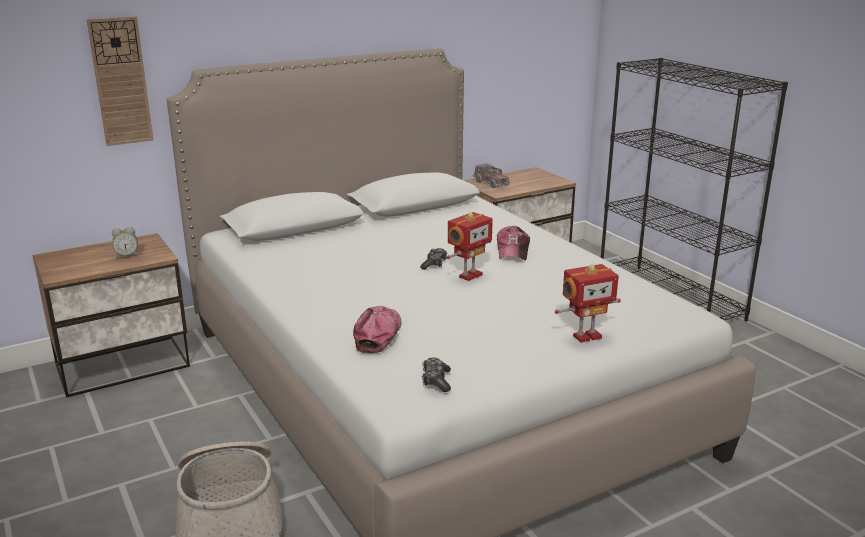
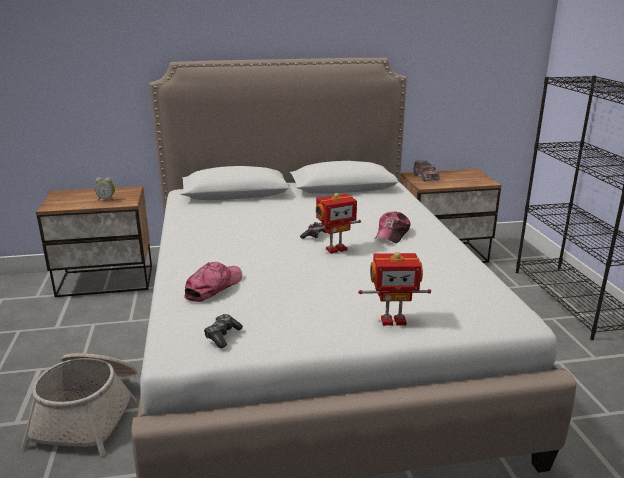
camera: 20 degrees right, 0 degrees up
(121, 81) = (118, 68): wall clock -> none

